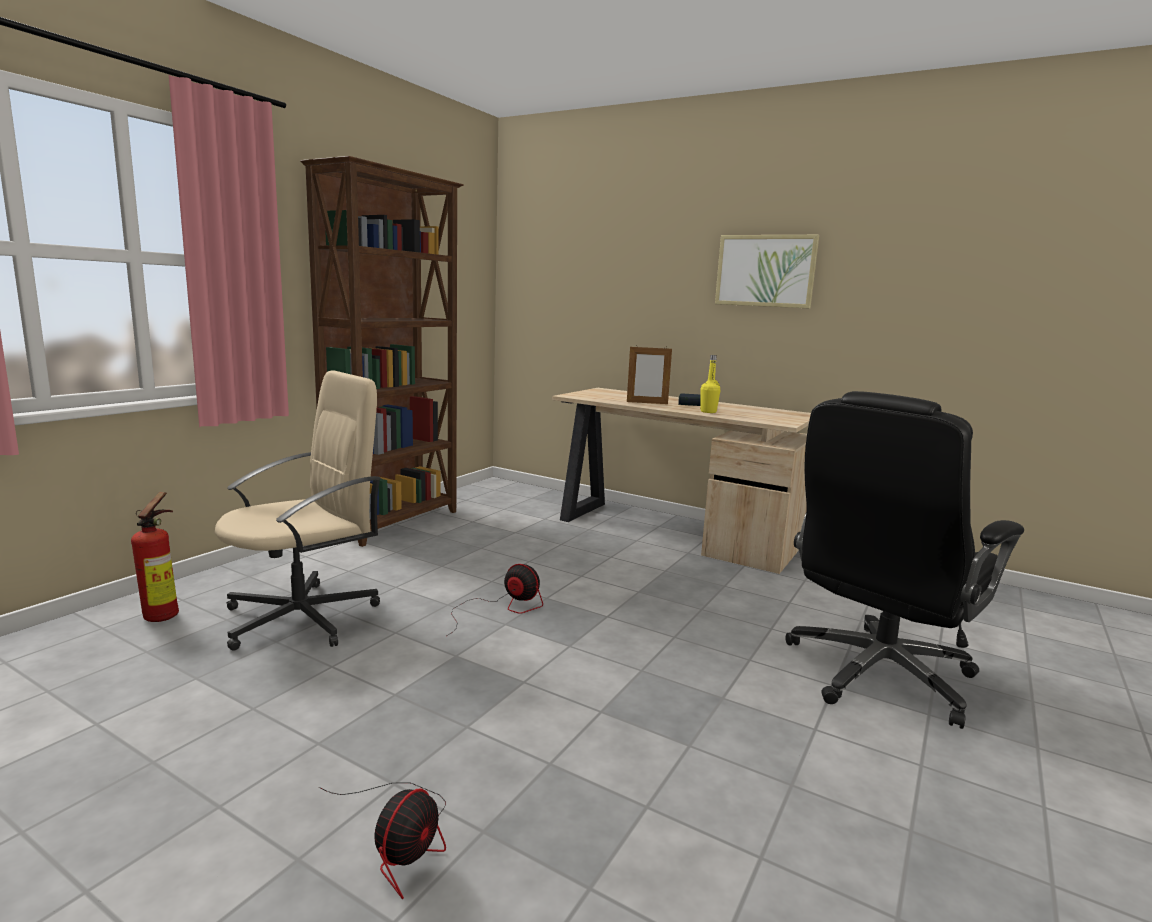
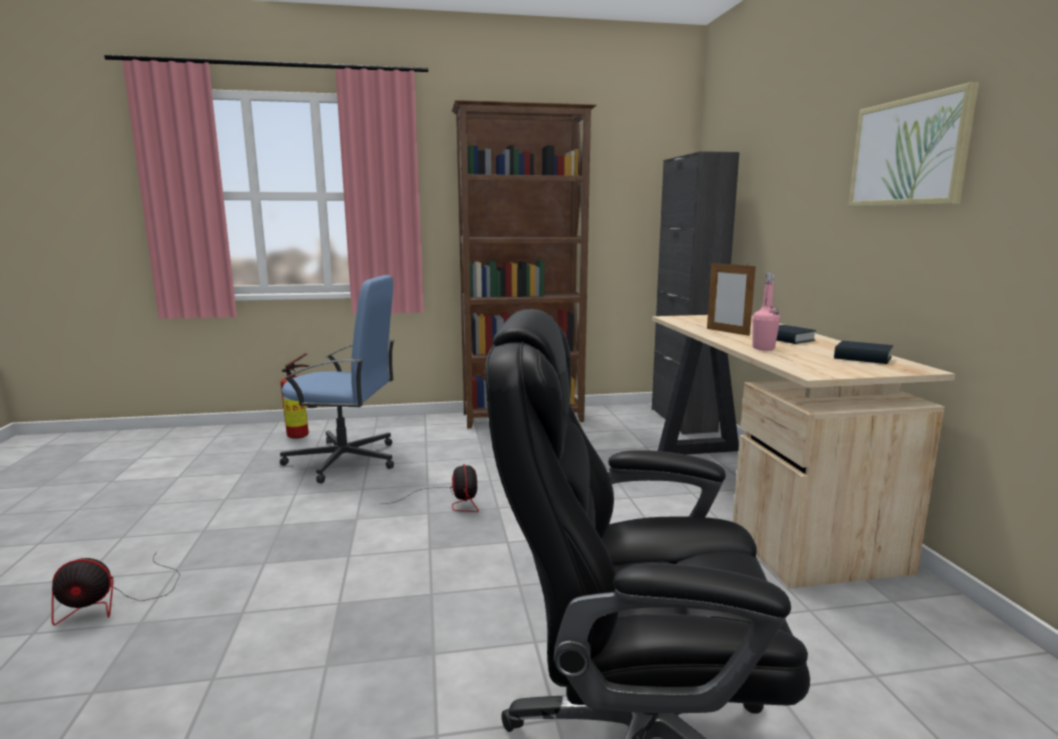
camera: 50 degrees right, 0 degrees up
(303, 617) = (345, 460): beige office chair -> blue office chair
(525, 491) = (683, 420): none -> black cabinet
(708, 412) = (763, 348): yellow bottle -> pink bottle
(766, 411) = (862, 358): none -> book

